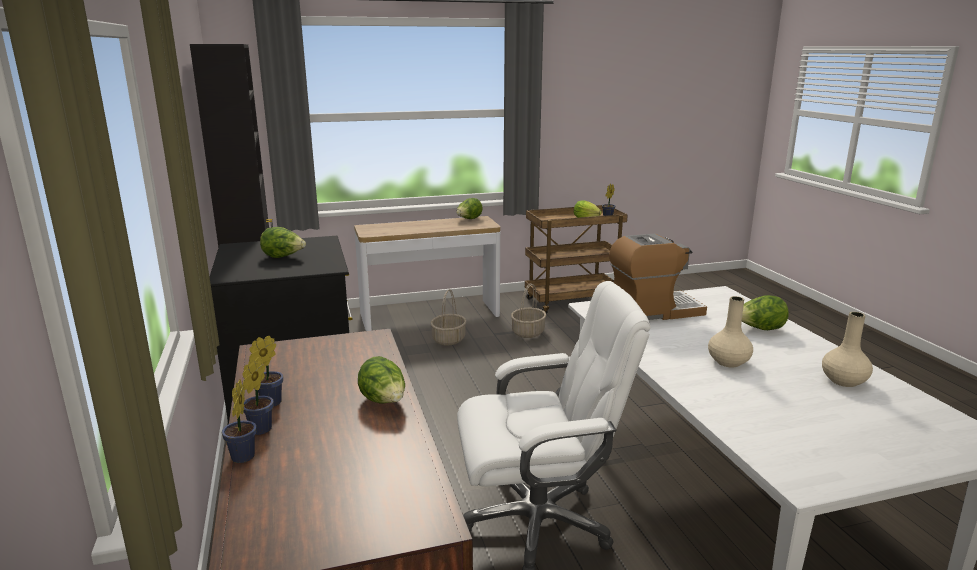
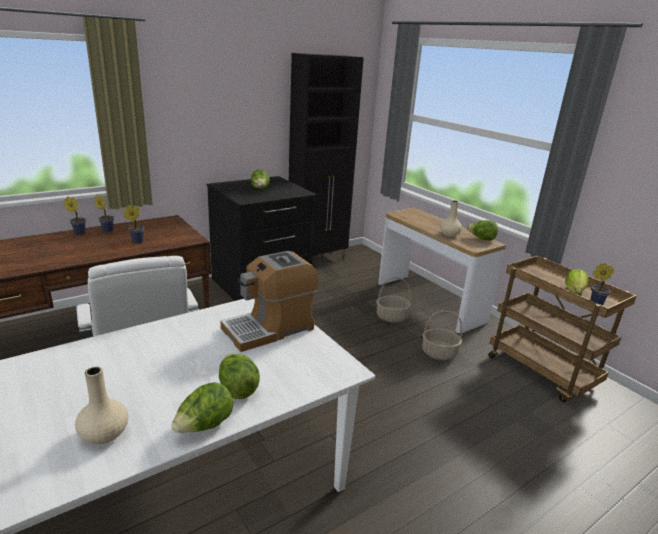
camera: 70 degrees right, 5 degrees up
(242, 459) = (53, 234): potted plant -> potted plant (136, 241)
(384, 402) = (104, 252): lettuce -> lettuce (204, 426)
(653, 311) = (270, 328): coffee machine -> coffee machine turned 90 degrees clockwise
(728, 362) = (152, 365): beige vase -> beige vase (449, 234)

